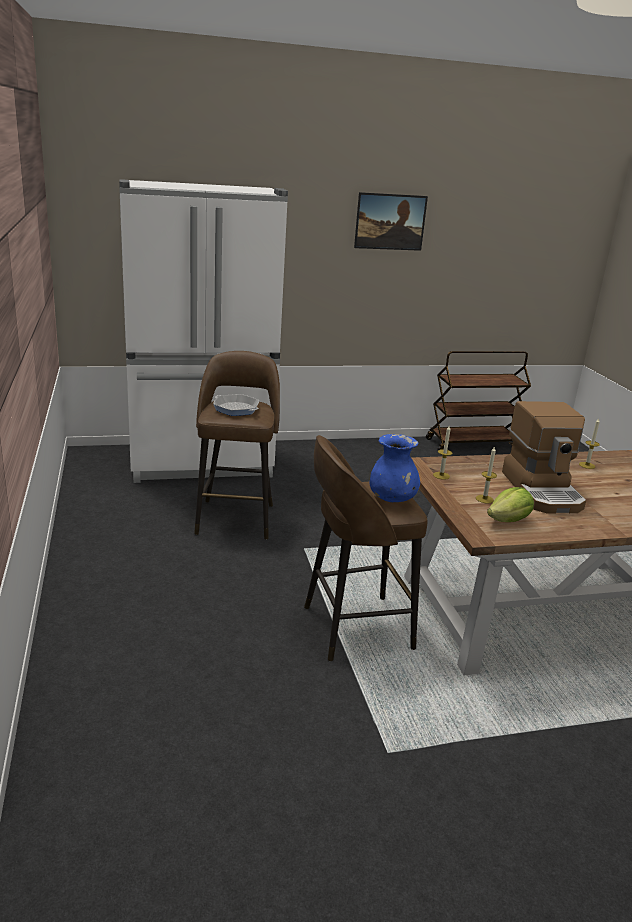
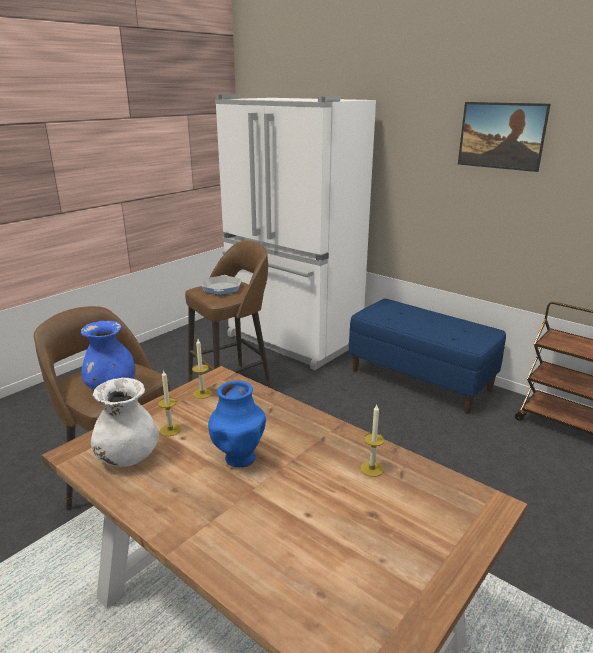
camera: 55 degrees right, 0 degrees up
(349, 452) = (420, 379): none -> blue bench
(509, 520) = (128, 457): lettuce -> white vase
(543, 491) = (239, 458): coffee machine -> blue vase

